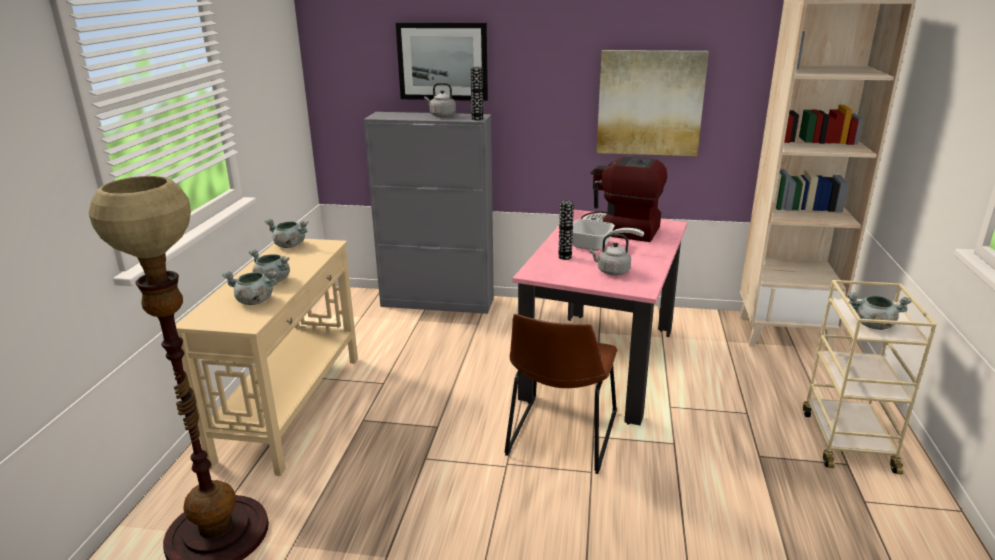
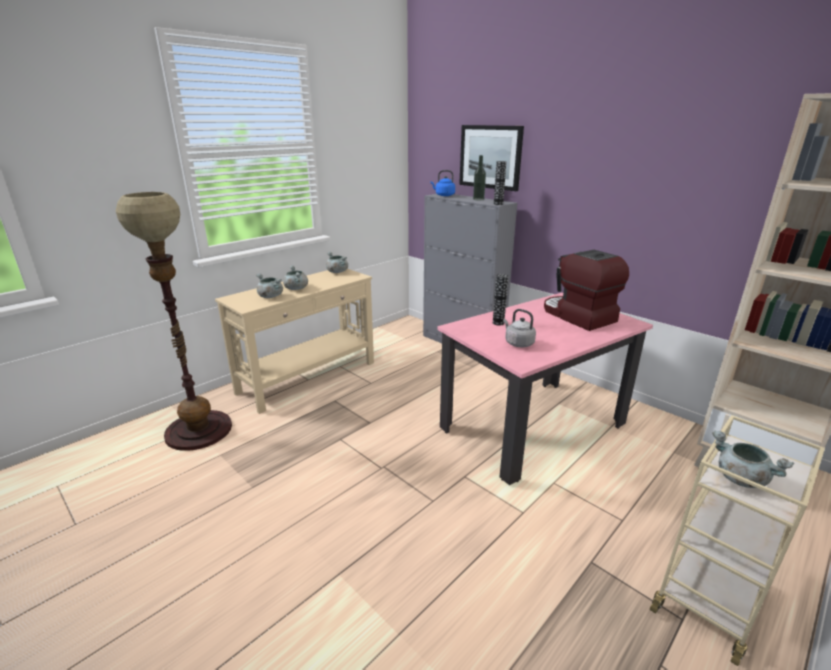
camera: 35 degrees right, 0 degrees up
(388, 115) = (443, 195): none -> blue kettle
(441, 115) = (478, 199): grey kettle -> bottle
(560, 437) = (440, 466): brown chair -> none
(596, 246) = (536, 322): frying pan -> none
(650, 103) = (652, 207): picture -> none

